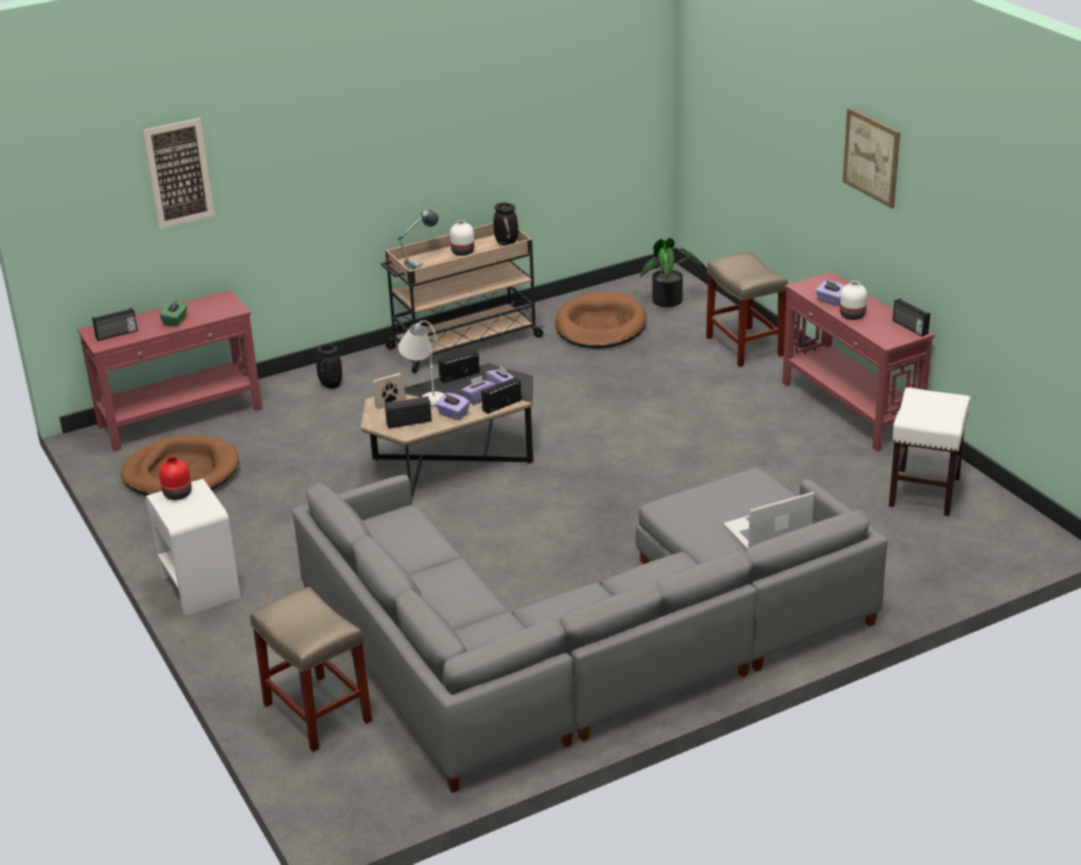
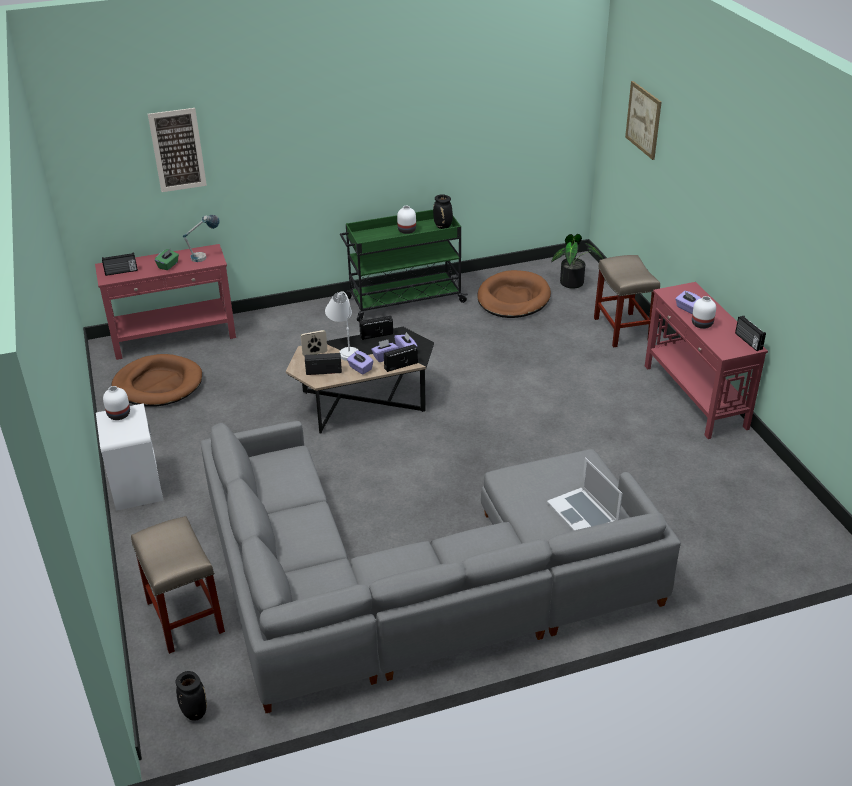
camera: 10 degrees right, 5 degrees up
(178, 494) = (119, 414): red vase -> white vase
(330, 385) = (292, 324): black vase -> black vase (194, 712)
(420, 262) = (371, 236): table lamp -> table lamp (205, 256)
(463, 343) = (403, 300): beige cart -> green cart
(767, 530) = (583, 513): laptop -> laptop turned 105 degrees counterclockwise
(871, 157) = (735, 193): picture -> picture (643, 120)
(924, 492) = (738, 483): white stool -> none

